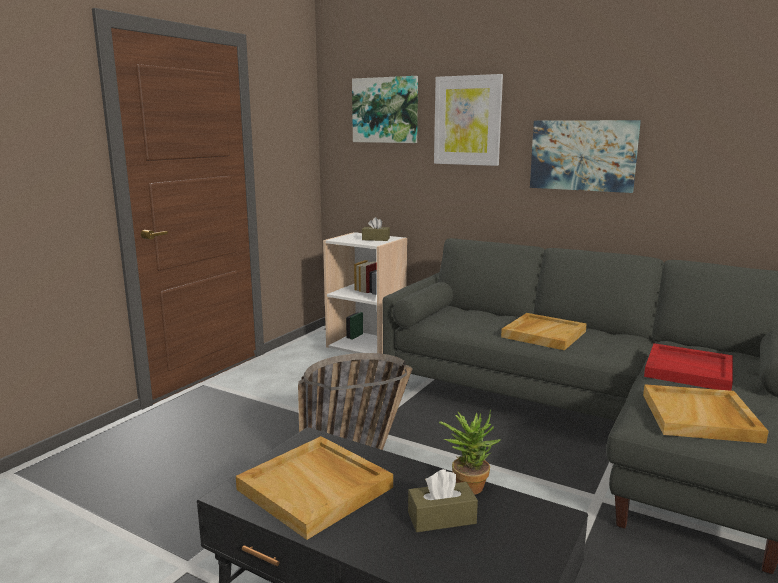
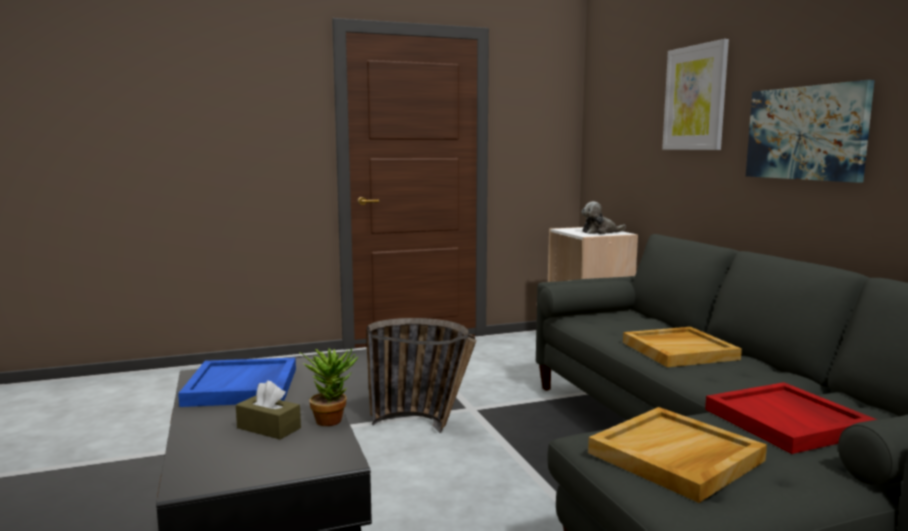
camera: 40 degrees right, 5 degrees down
(316, 488) = (243, 387): beige tray -> blue tray
(375, 239) = (600, 232): brown tissue box -> plush toy
(385, 110) = (629, 93): picture -> none

